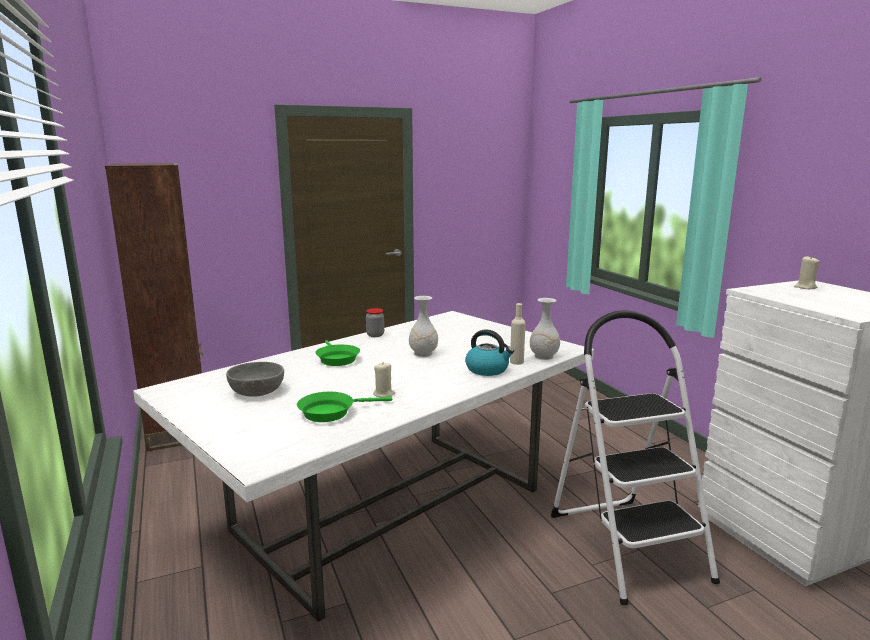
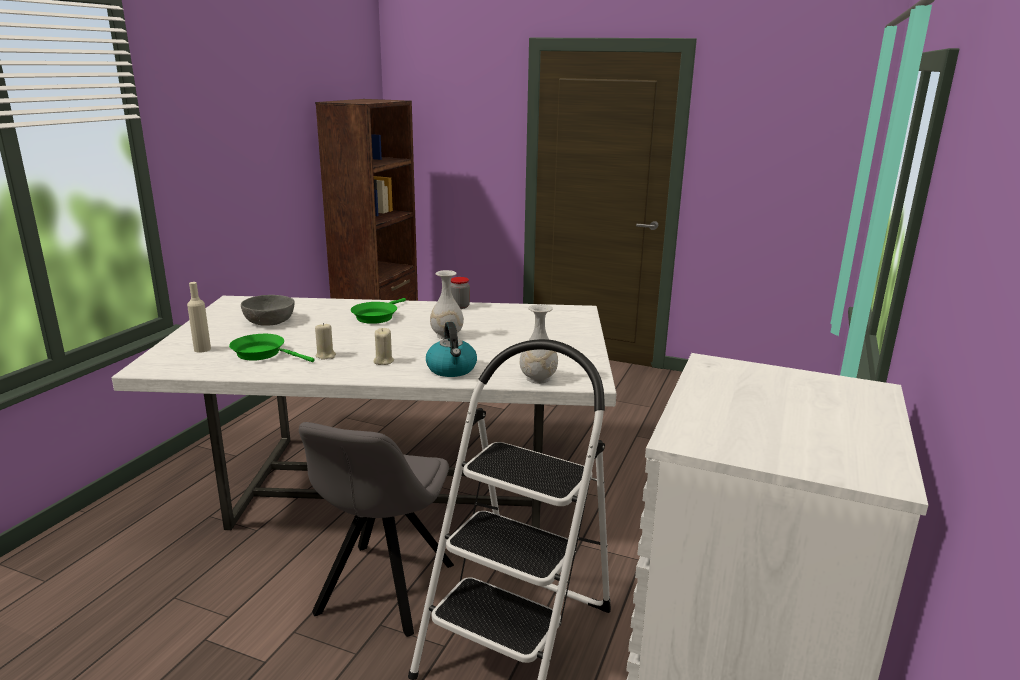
camera: 45 degrees right, 5 degrees up
(512, 572) = (384, 589): none -> grey chair
(516, 362) = (497, 373): beige bottle -> beige bottle (202, 349)
(805, 287) = (820, 390): beige candle -> beige candle (383, 361)

